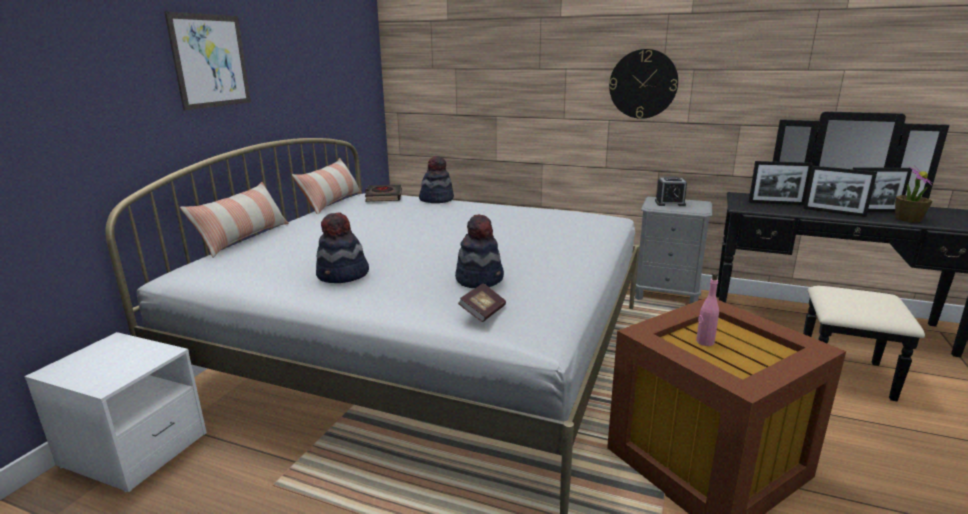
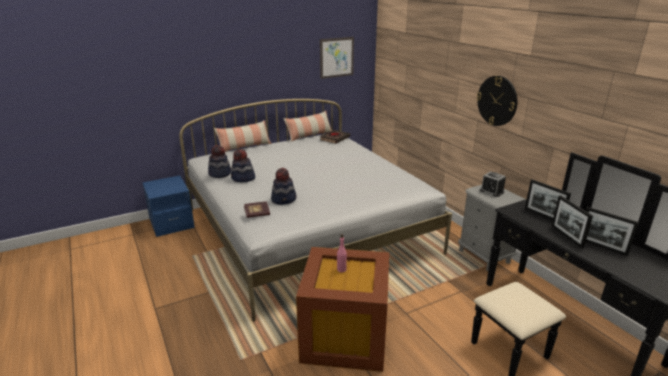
camera: 40 degrees right, 5 degrees up
(134, 450) = (171, 223): white nightstand -> blue nightstand
(210, 61) = (242, 61): picture -> picture (336, 57)
(436, 199) = (356, 148): hat -> hat (220, 173)
(908, 219) = (612, 262): potted plant -> none

